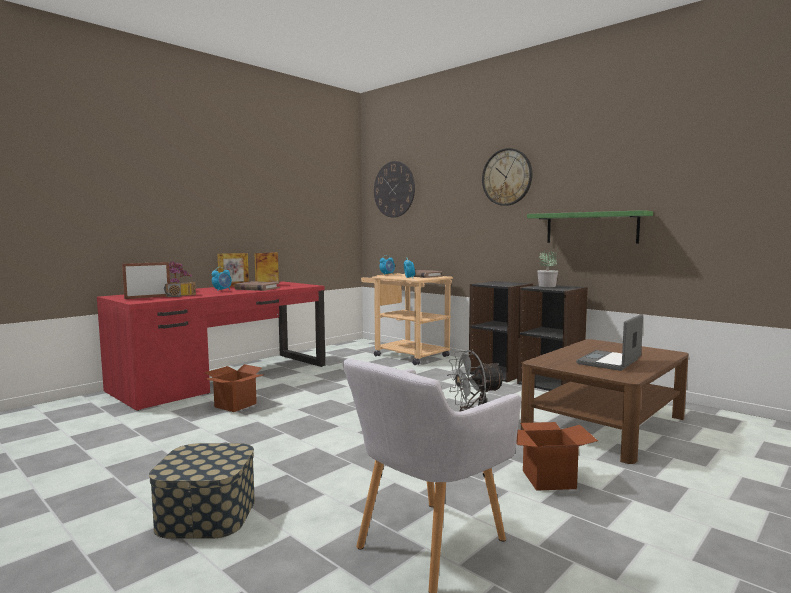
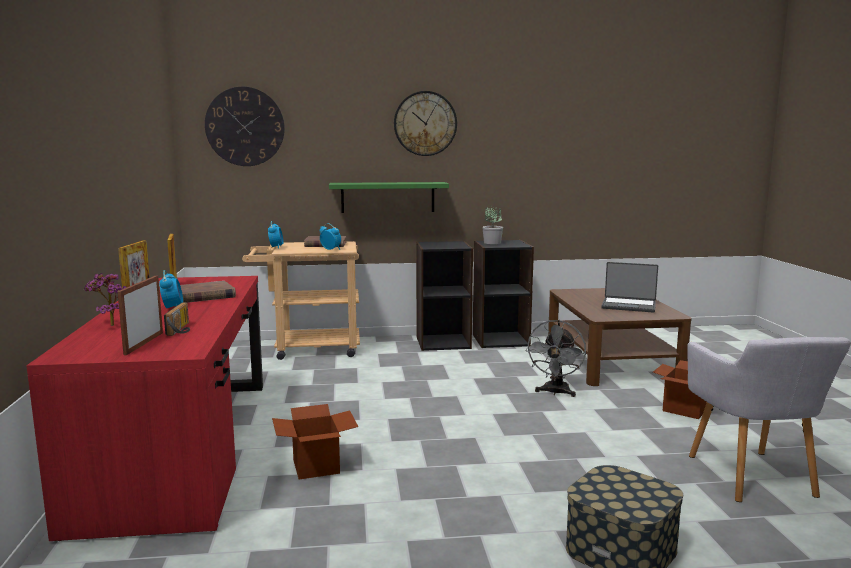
camera: 50 degrees left, 5 degrees up
(591, 228) = (520, 181): green shelf -> green shelf (388, 197)
(610, 362) = (629, 306): laptop -> laptop turned 60 degrees counterclockwise

